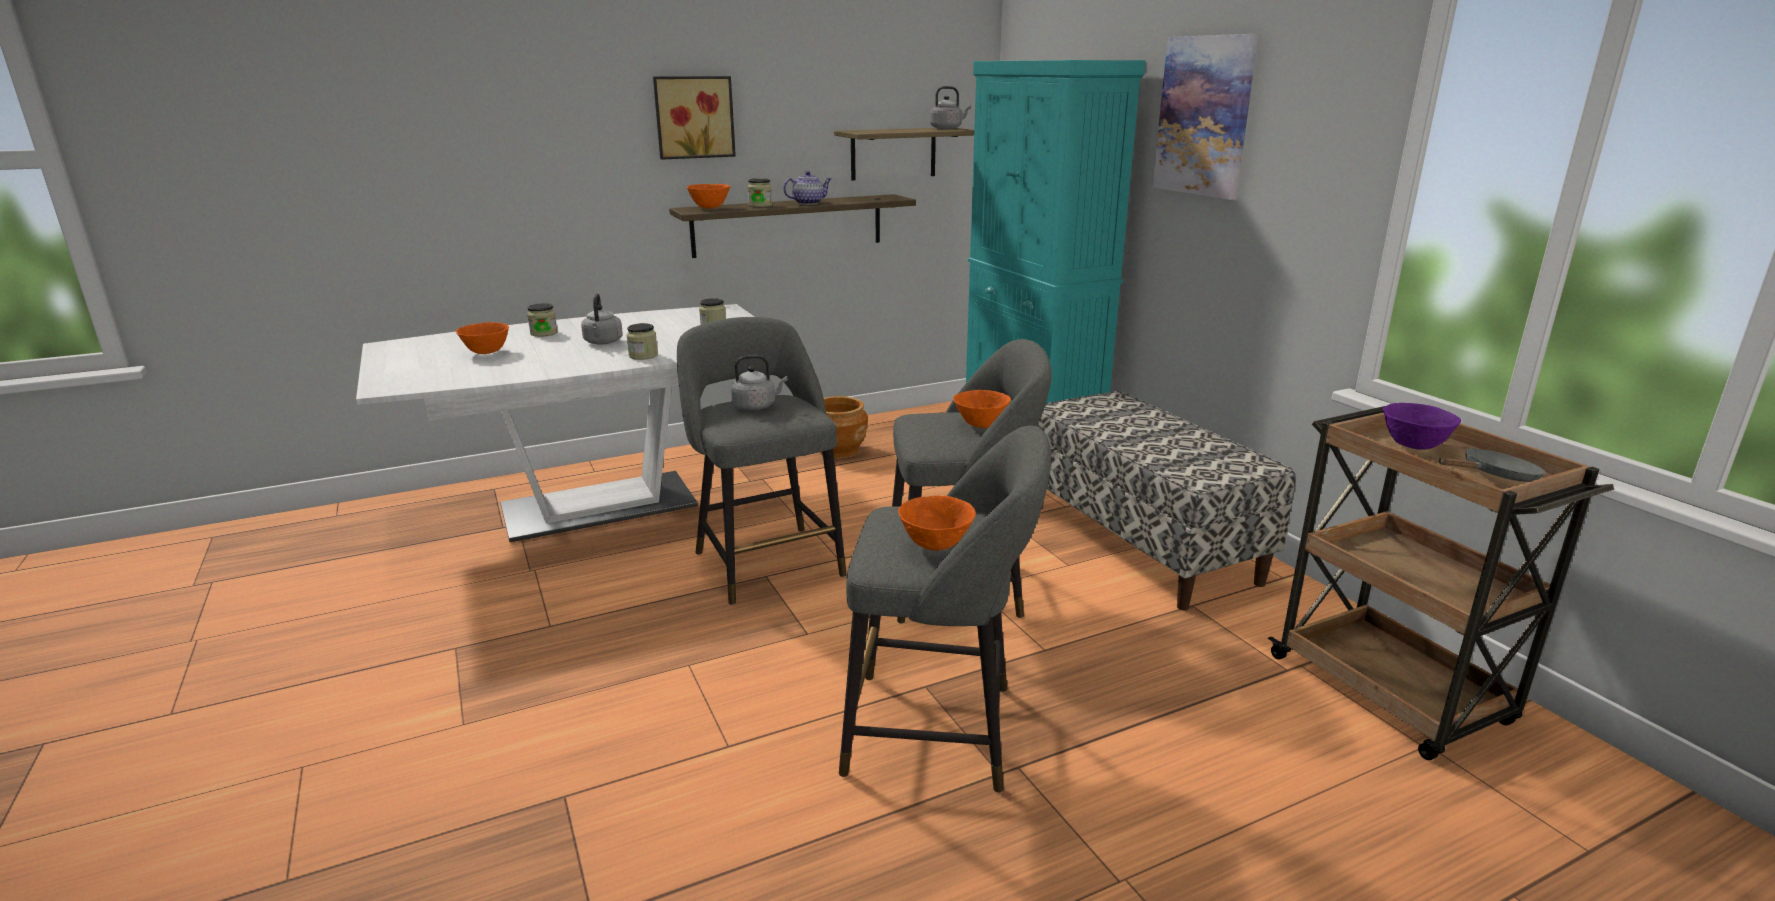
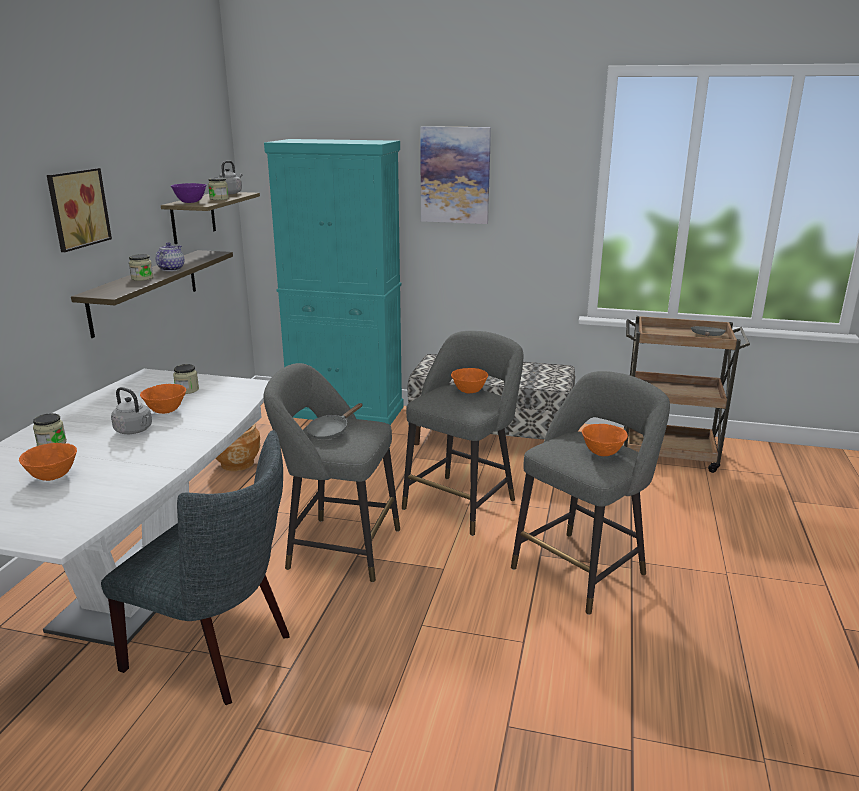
camera: 50 degrees left, 0 degrees up
(540, 583) = (218, 653): none -> grey chair
(643, 356) = (202, 426): jar -> jar (219, 199)
(710, 208) = (111, 289): orange bowl -> orange bowl (166, 411)
(756, 406) = (331, 431): grey kettle -> grey frying pan
(1414, 446) = (664, 333): purple bowl -> purple bowl (190, 202)

